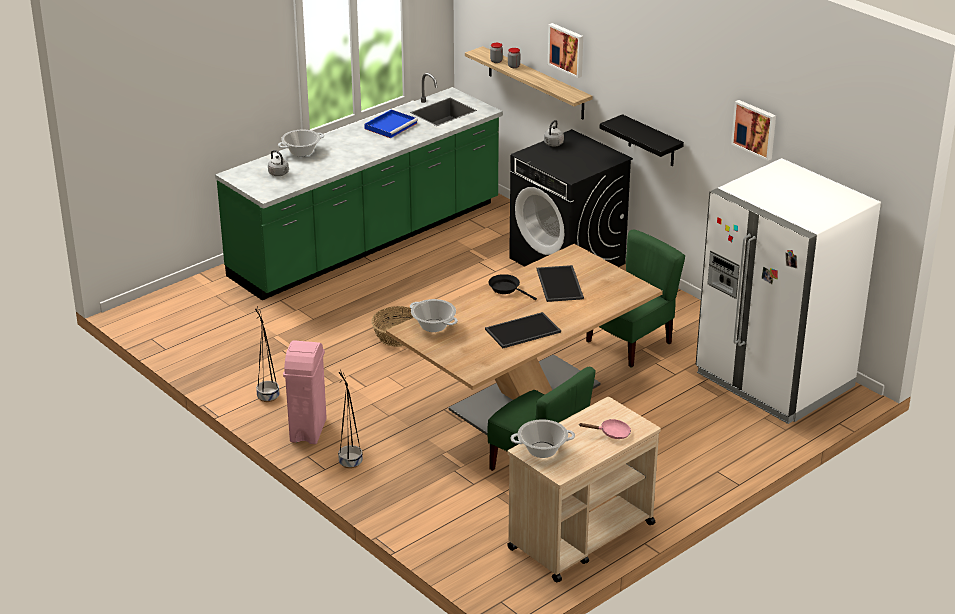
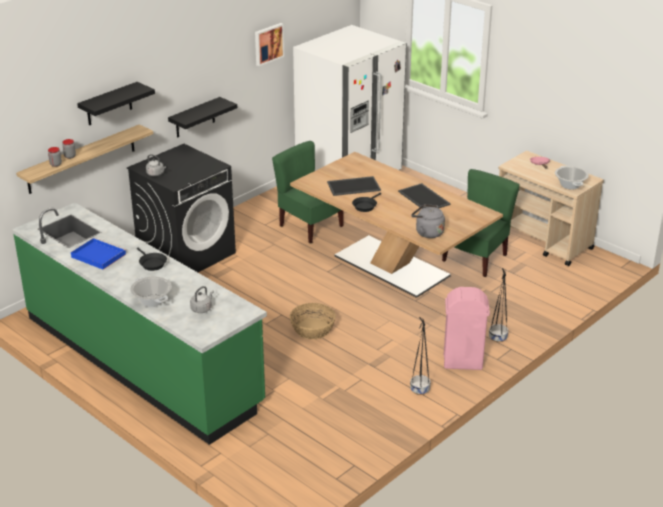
camera: 95 degrees left, 0 degrees up
(368, 150) = (151, 264): none -> black frying pan
(433, 325) = (427, 232): cooking pot -> grey kettle
(567, 49) = (109, 104): picture -> black shelf

